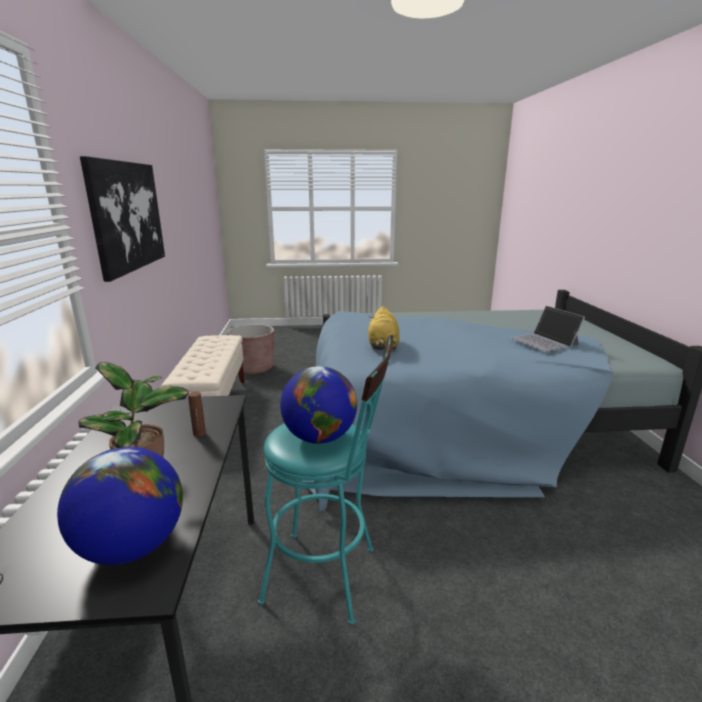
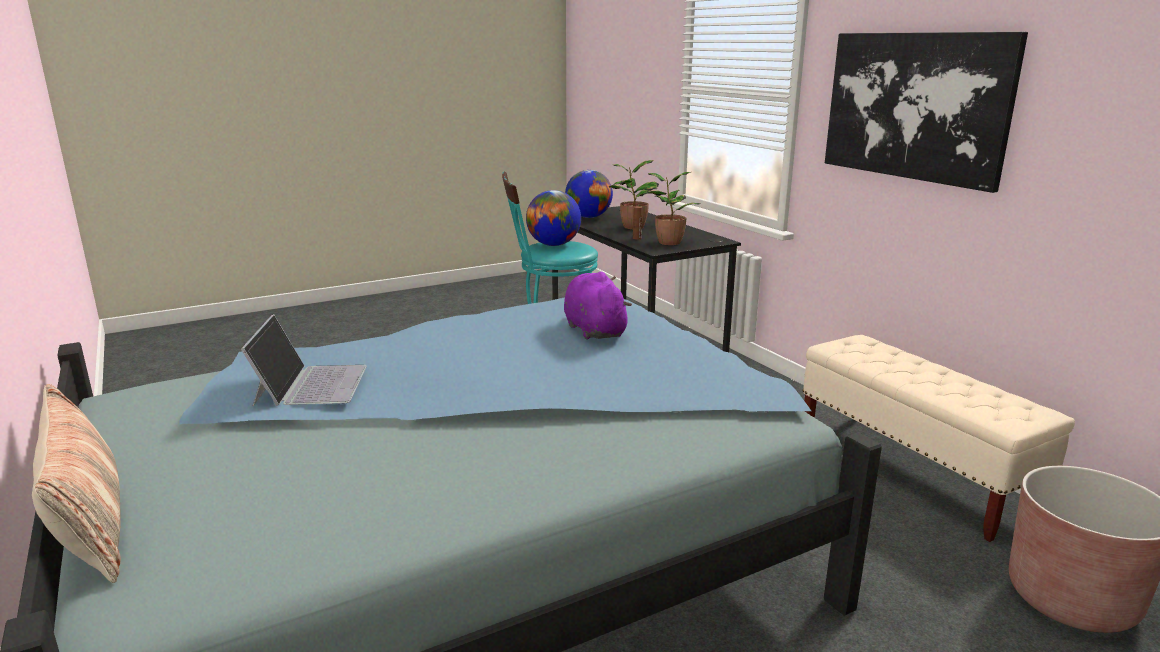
camera: 155 degrees right, 0 degrees up
(185, 415) = (667, 242): none -> potted plant
(383, 346) = (594, 330): yellow plush toy -> purple plush toy
(544, 341) = (310, 384): laptop -> laptop turned 45 degrees clockwise
(592, 324) = (88, 519): none -> pillow

